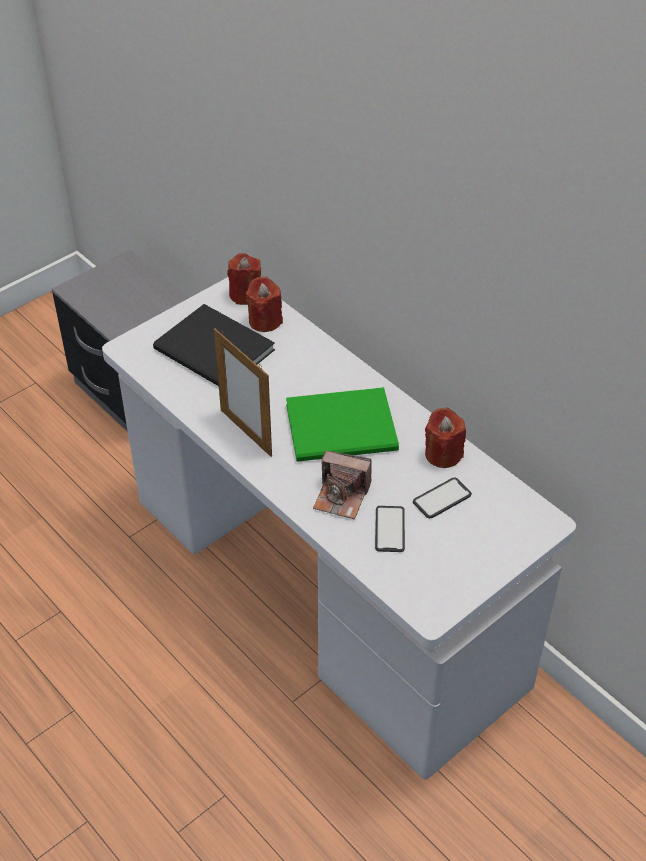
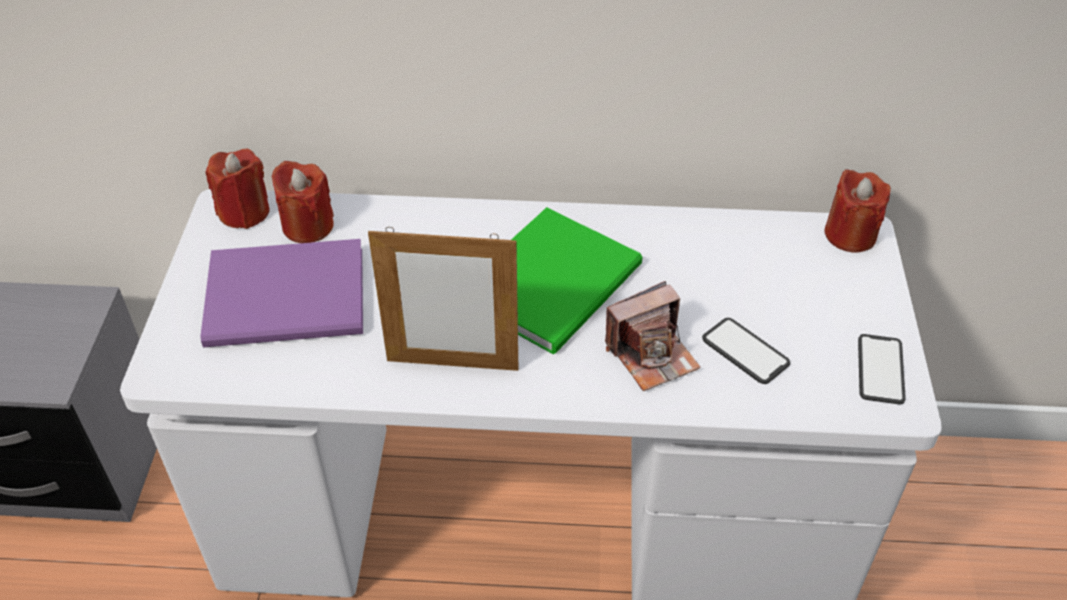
camera: 45 degrees left, 0 degrees up
(215, 352) = (291, 300): black book -> purple book
(442, 498) = (747, 281): phone -> phone (880, 370)
(443, 454) = (686, 237): red candle -> red candle (850, 235)

